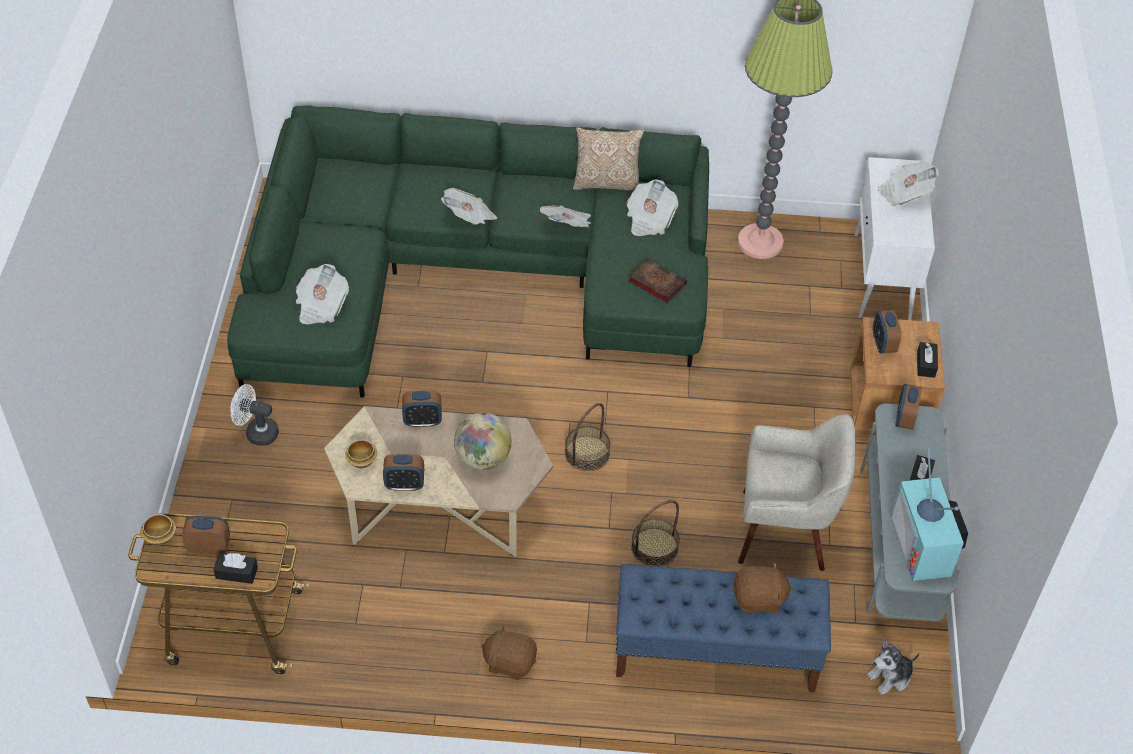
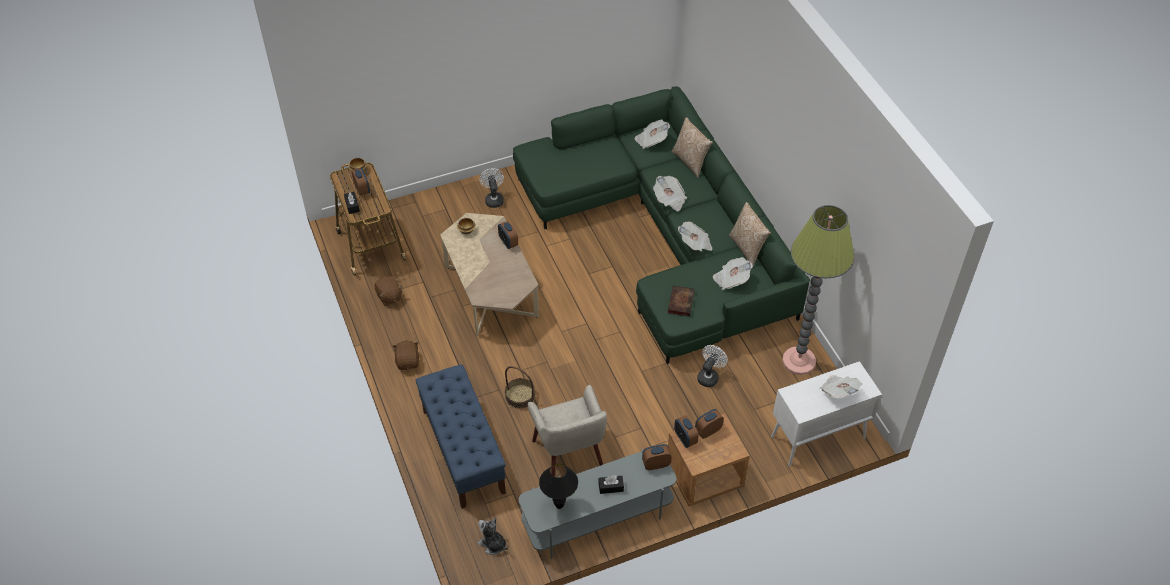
camera: 65 degrees right, 0 degrees up
(321, 306) = (559, 169): newspaper -> newspaper (651, 140)
(404, 484) = (461, 253): alarm clock -> alarm clock (685, 439)
(415, 168) = (690, 162): none -> pillow
(483, 458) = (498, 277): globe -> none
(587, 453) = (568, 340): basket -> none
(735, 334) = (709, 376): none -> white fan
(759, 599) = (469, 433): brown plush toy -> brown plush toy (389, 297)
(925, 546) = (559, 506): television -> black table lamp
(926, 364) = (706, 459): black tissue box -> none

